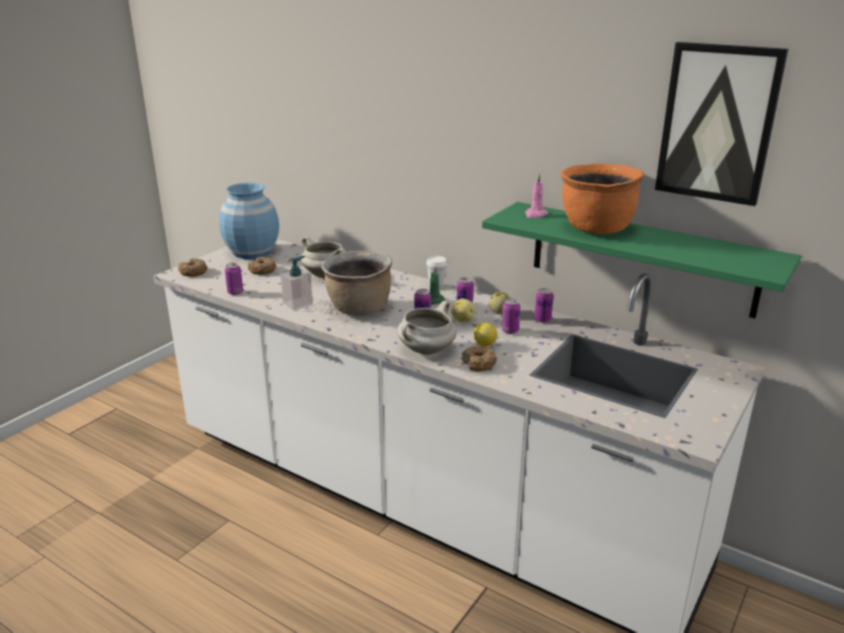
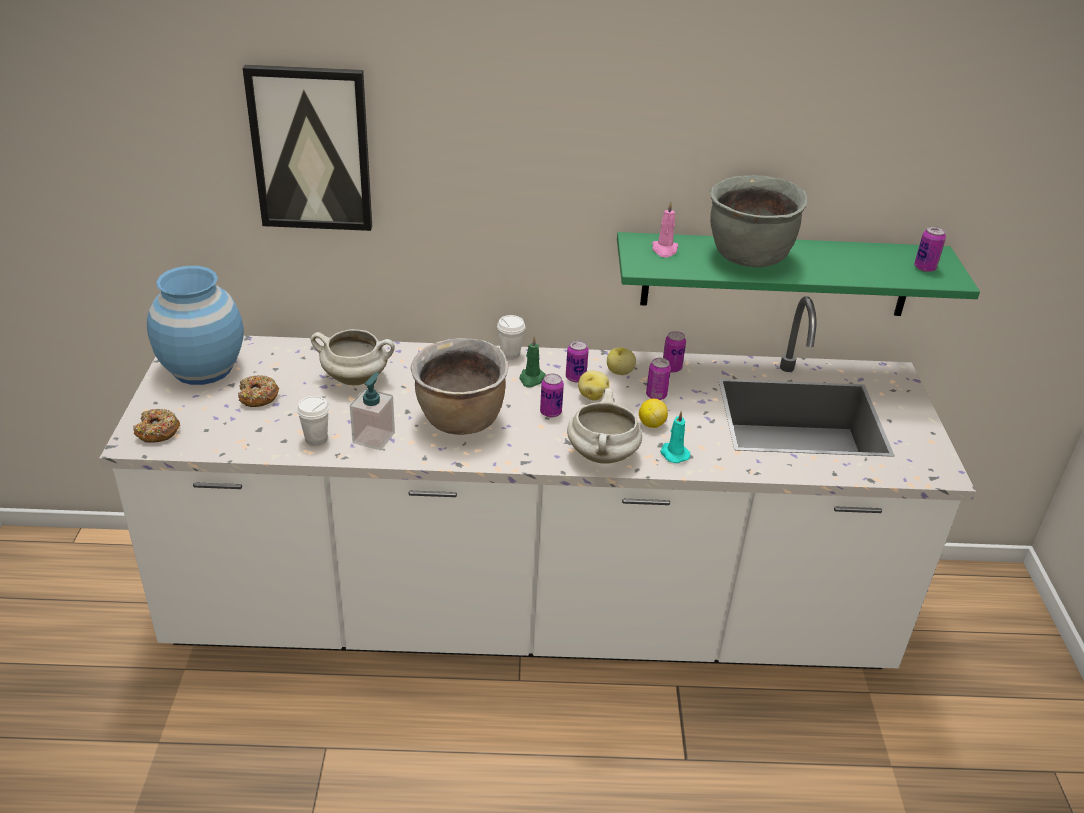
camera: 35 degrees left, 10 degrees up
(235, 292) = (266, 447): can -> can (924, 268)
(266, 296) = (316, 439): none -> white cup
(479, 364) = (673, 453): donut -> turquoise candle
(596, 229) = (748, 257): orange cooking pot -> grey cooking pot
(718, 123) = (873, 120): picture -> picture (311, 149)

